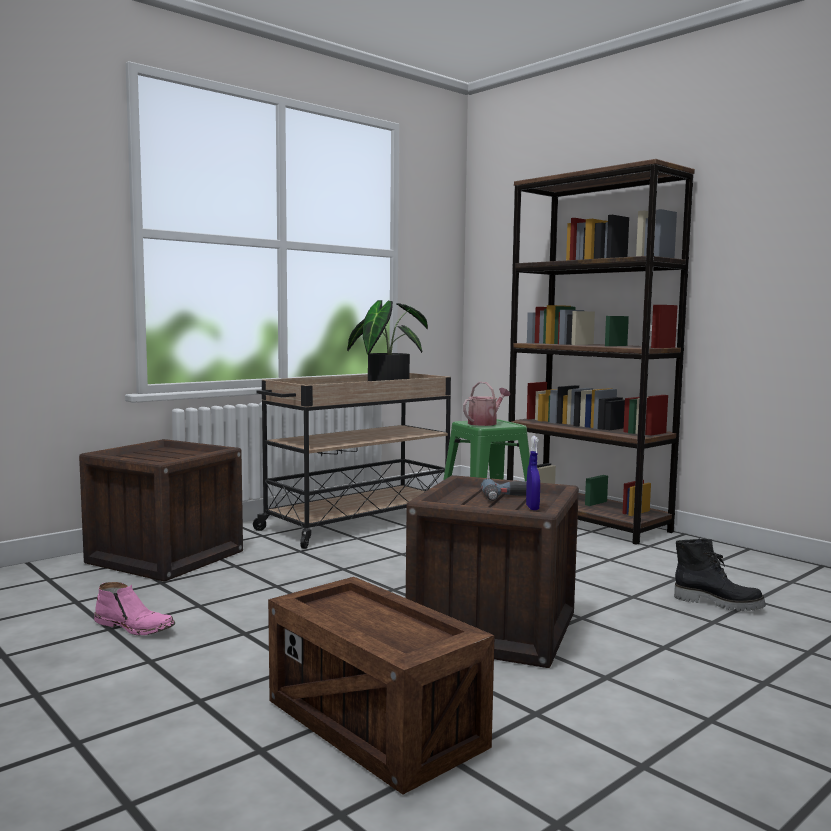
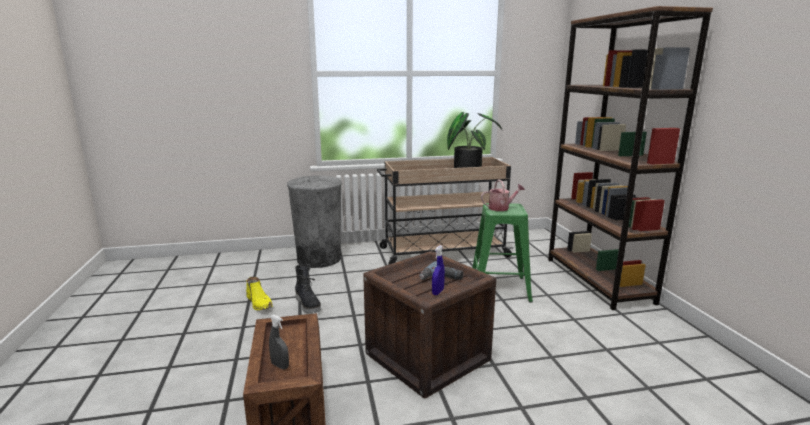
camera: 30 degrees right, 10 degrees up
(135, 627) = (259, 303): pink boot -> yellow boot
(165, 557) = (319, 259): crate -> grey trash can
(397, 635) = (280, 365): none -> grey spray bottle
(718, 603) = (612, 381): black boot -> black boot (308, 305)

